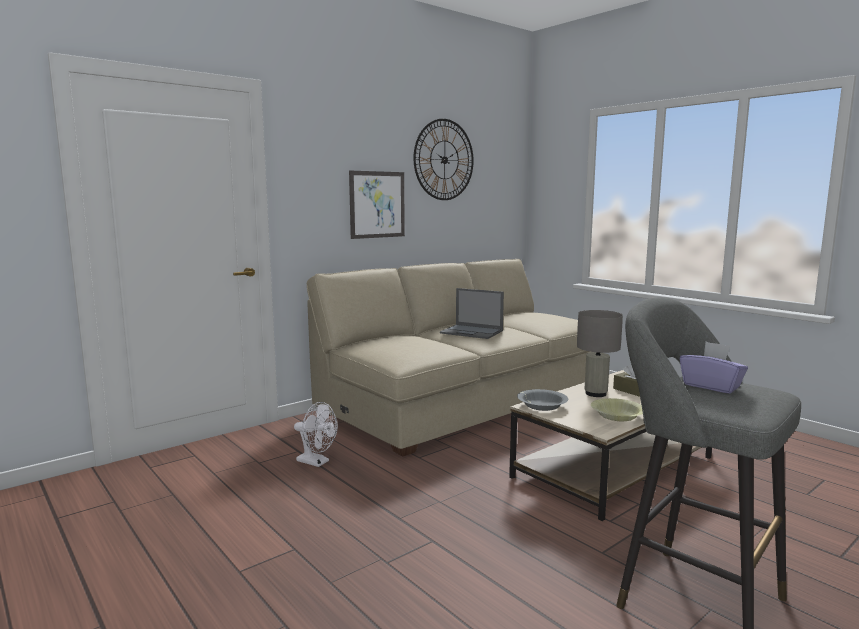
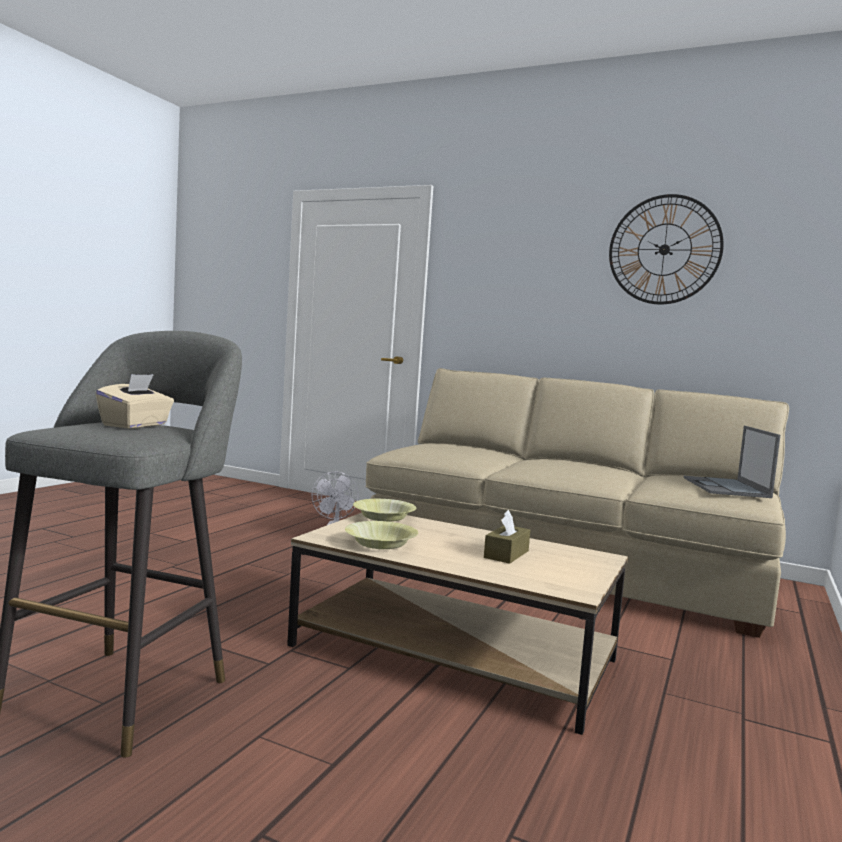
camera: 65 degrees right, 5 degrees down
(377, 204) = (548, 305): picture -> none
(472, 332) = (552, 464): laptop -> laptop (726, 488)
(542, 406) = (384, 517): grey bowl -> yellow bowl
(596, 393) = (466, 538): grey table lamp -> none
(711, 386) = (136, 425): purple tissue box -> beige tissue box

